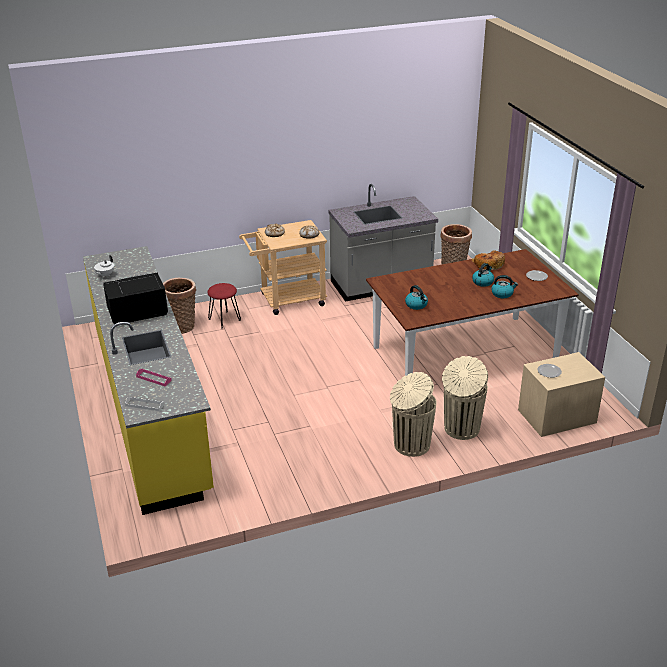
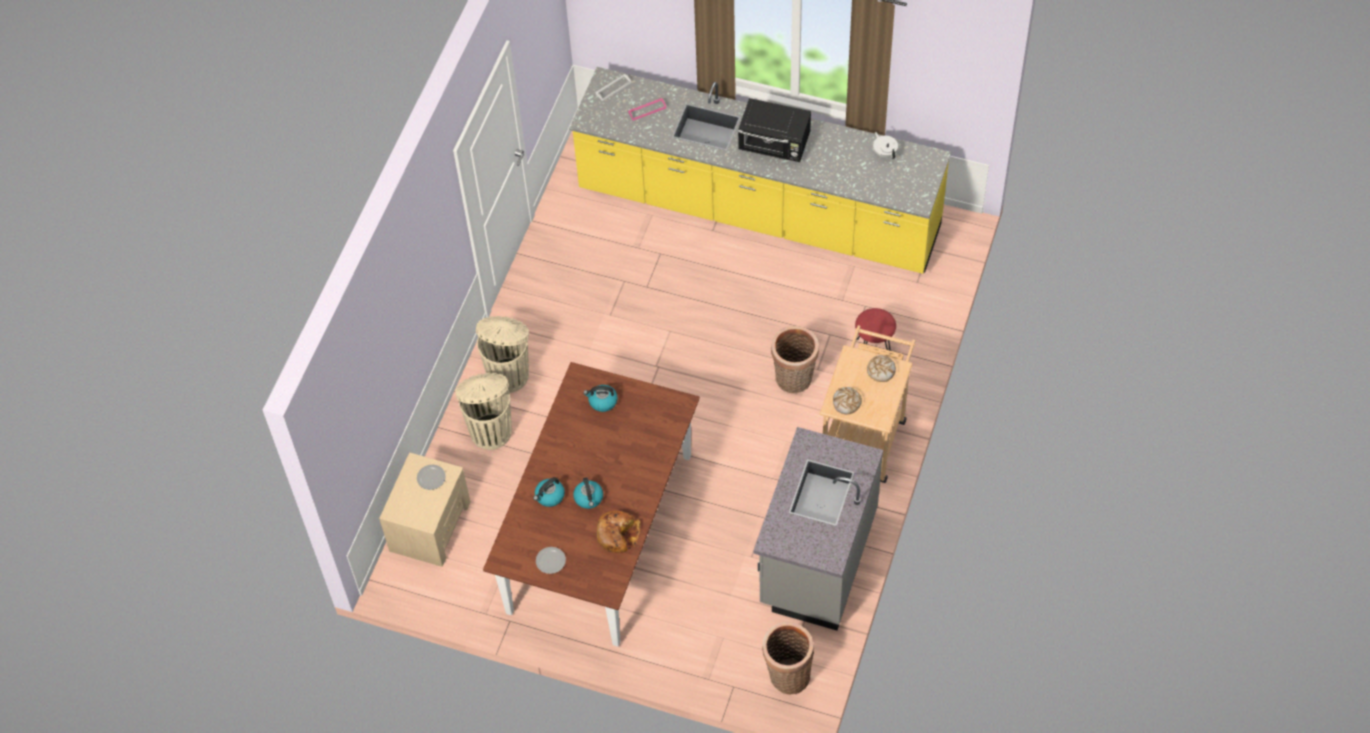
camera: 130 degrees right, 25 degrees up
(137, 314) = (775, 145): black microwave -> black microwave turned 90 degrees clockwise
(182, 326) = (893, 305): basket -> basket (794, 380)

